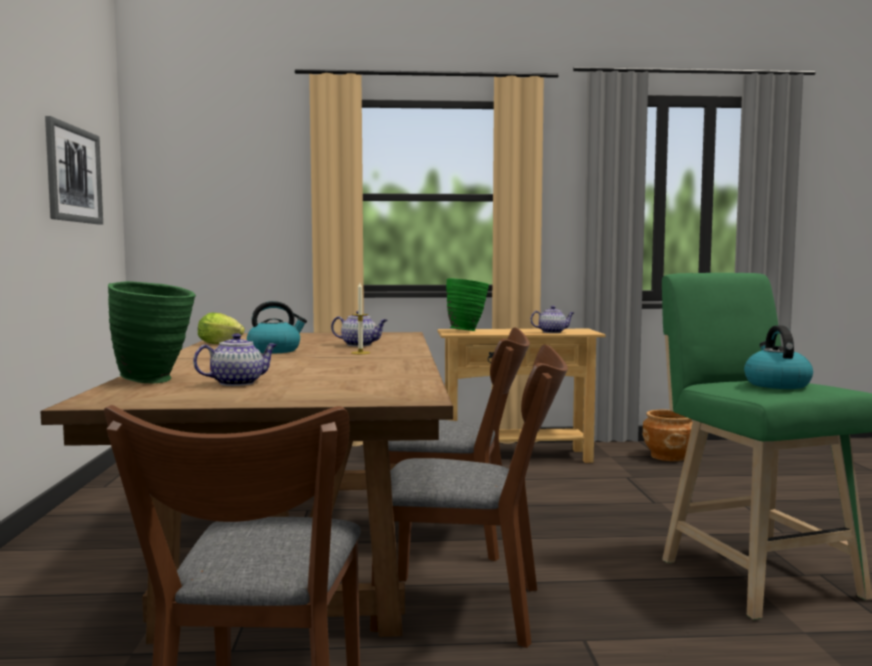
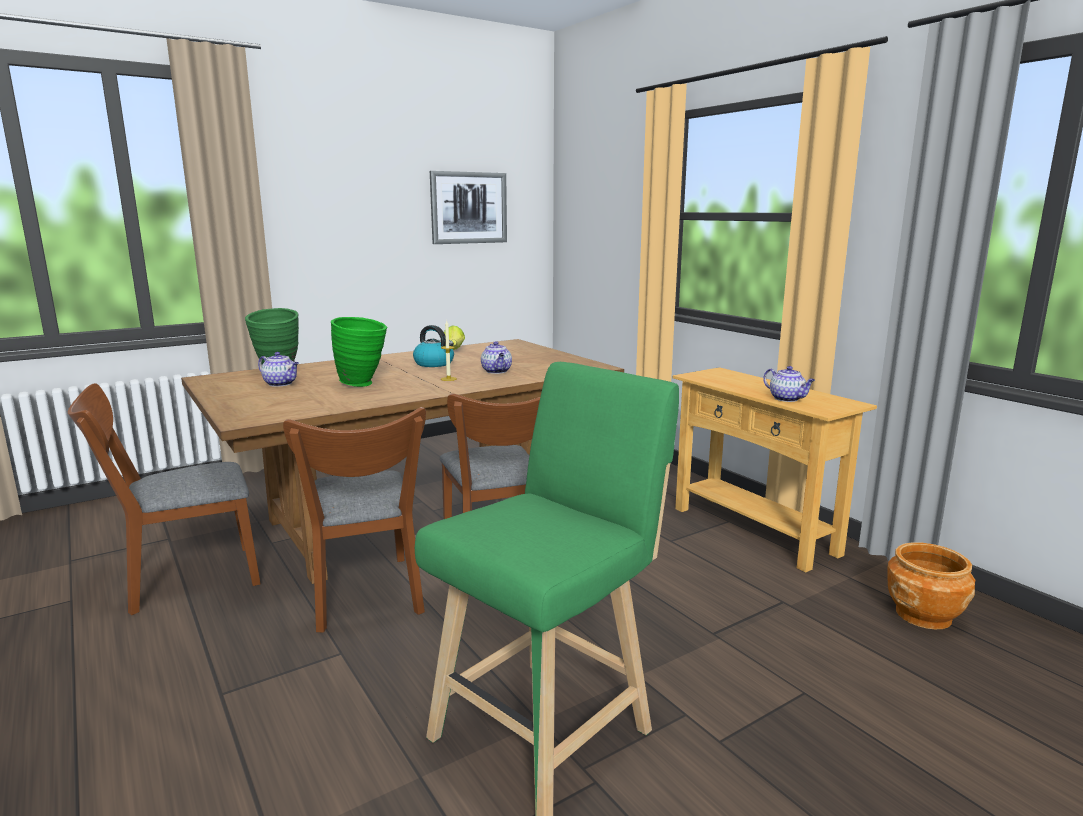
camera: 60 degrees right, 10 degrees up
(467, 331) = (721, 376): green vase -> green vase (363, 384)
(776, 384) = (510, 522): kettle -> none

